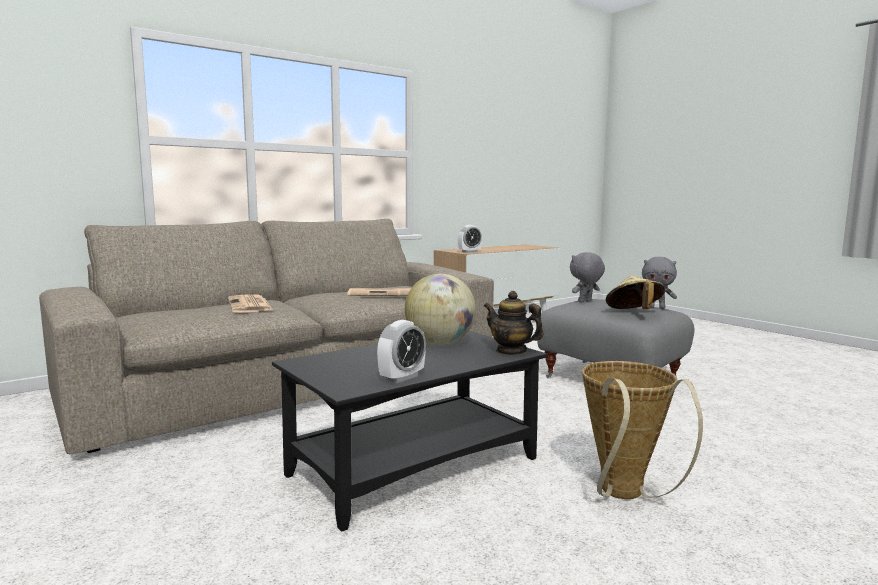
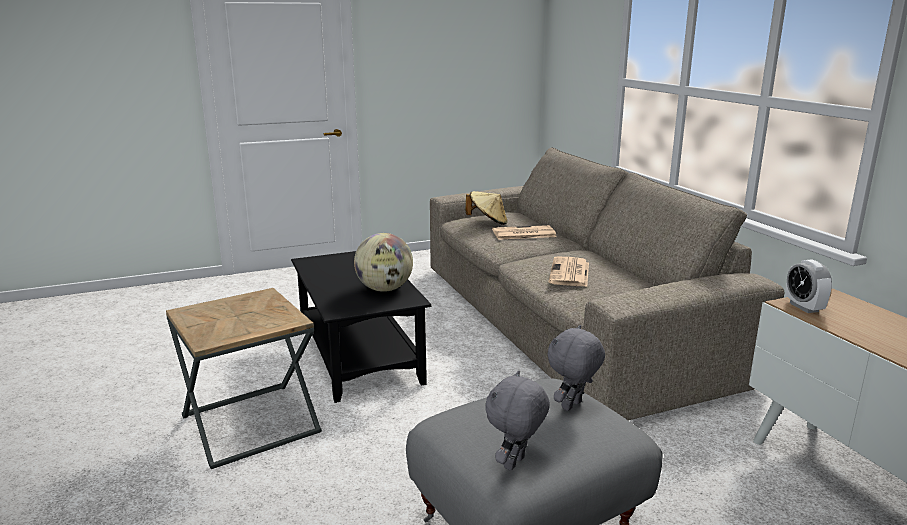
camera: 105 degrees right, 10 degrees up
(402, 378) = (313, 272): alarm clock -> none
(511, 351) = (341, 308): teapot -> none
(585, 301) = (572, 406): grey plush toy -> grey plush toy turned 120 degrees counterclockwise
(624, 495) = (250, 424): basket -> brown side table
(633, 313) = (470, 419): beige hat -> beige hat (488, 222)

